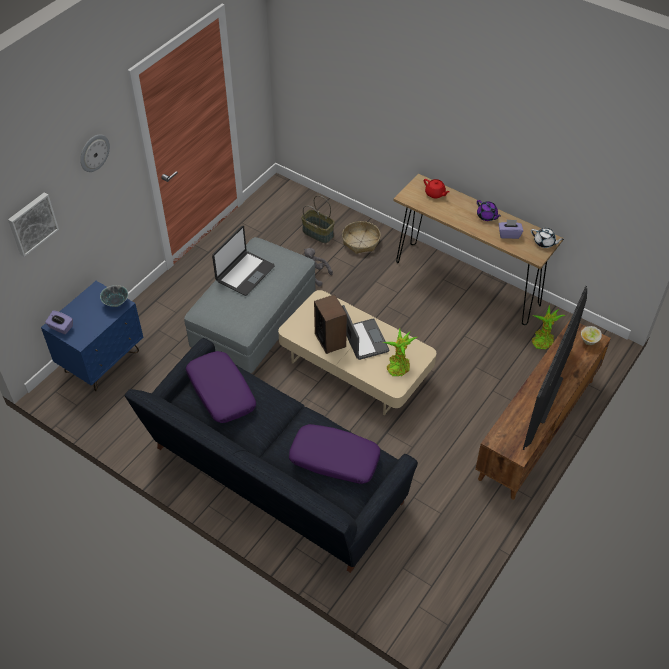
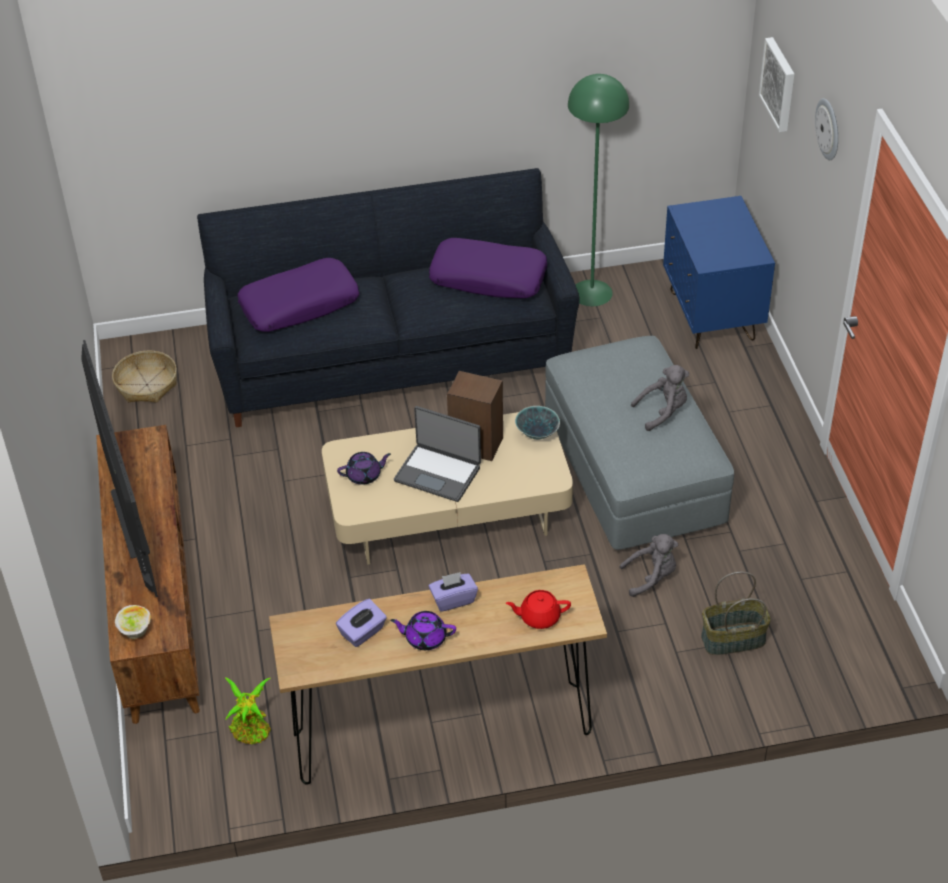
camera: 135 degrees right, 5 degrees down
(61, 327) = (722, 207): purple tissue box -> purple tissue box (453, 599)
(116, 303) = (714, 259): bowl -> bowl (536, 434)
(128, 426) = (592, 292): none -> green floor lamp
(244, 273) = (663, 412): laptop -> grey plush toy
(361, 242) = (661, 676): basket -> basket (146, 385)
(398, 365) = (364, 475): potted plant -> purple teapot
(544, 243) = (299, 658): white teapot -> none

